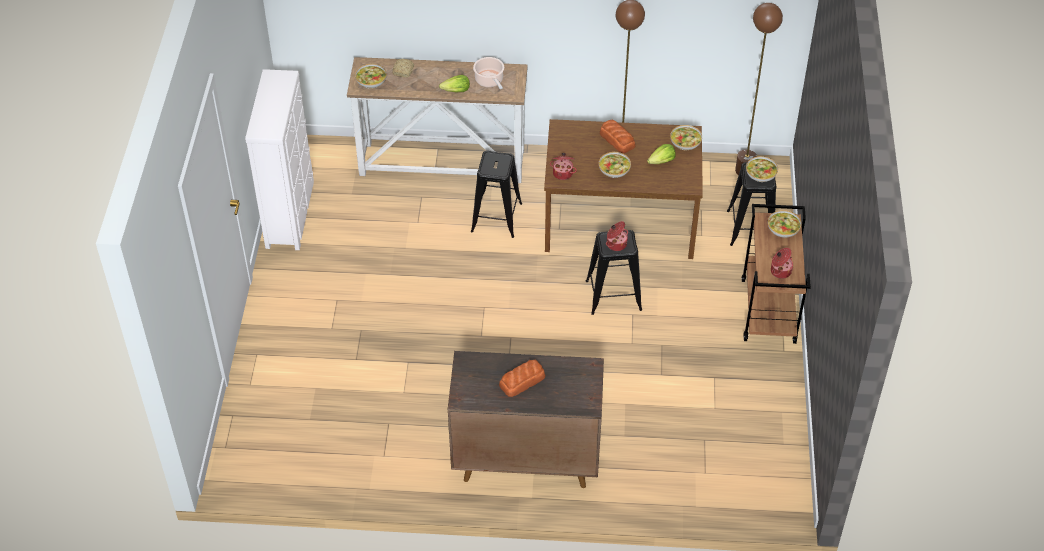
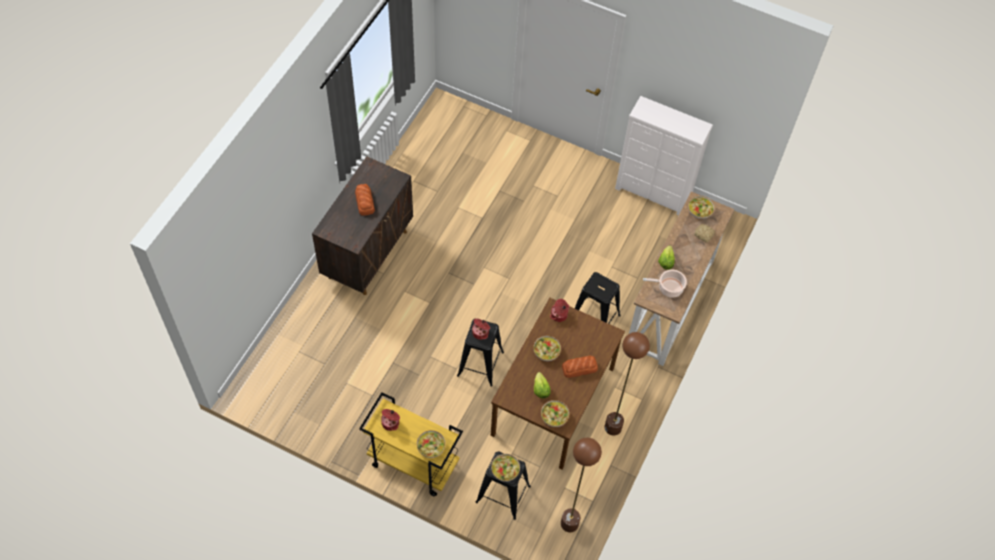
camera: 110 degrees right, 10 degrees up
(769, 311) = (412, 463): brown cart -> yellow cart

